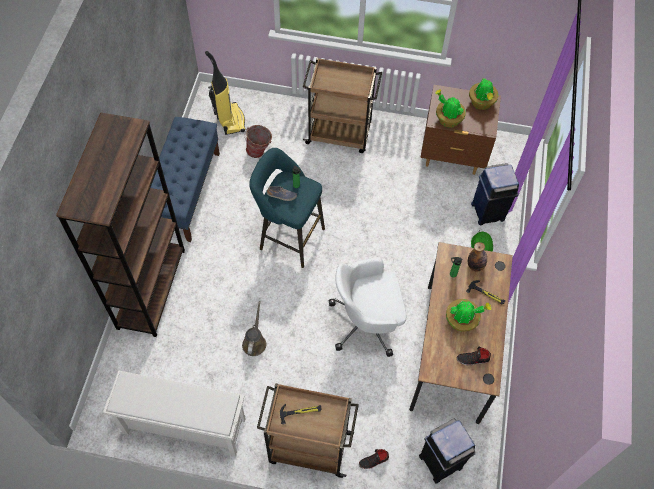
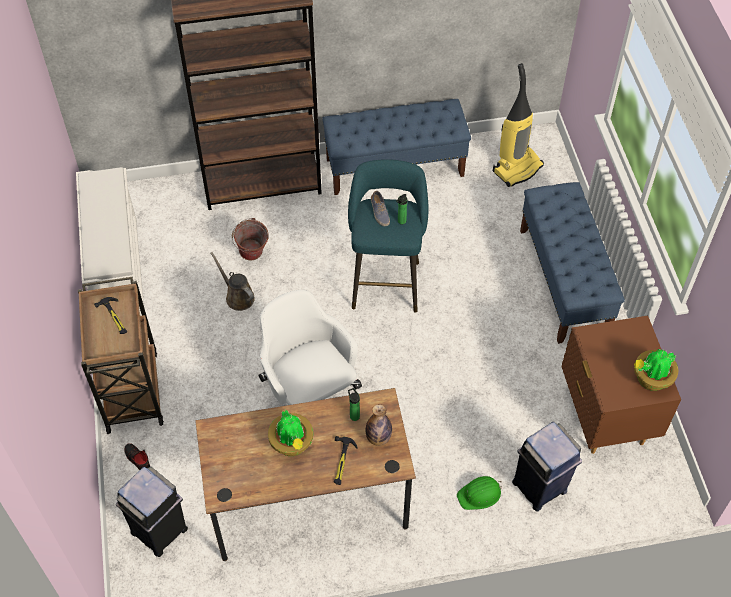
camera: 70 degrees right, 5 degrees down
(254, 342) = (238, 296): brown watering can -> brown watering can turned 120 degrees counterclockwise
(259, 152) = (488, 212): bucket -> bucket (252, 256)
(340, 134) = (563, 281): brown cart -> blue bench
(447, 119) = (597, 347): potted plant -> none
(473, 359) = (243, 470): black shoe -> none

